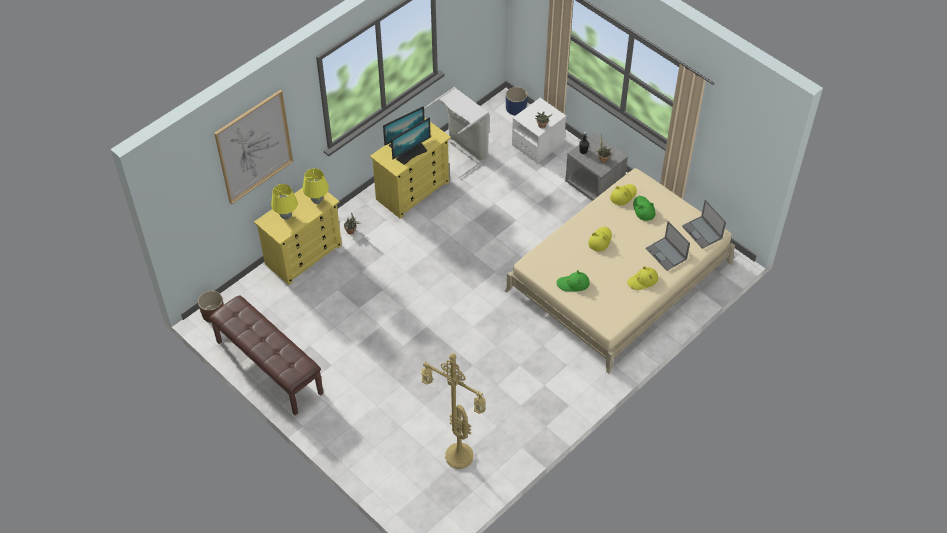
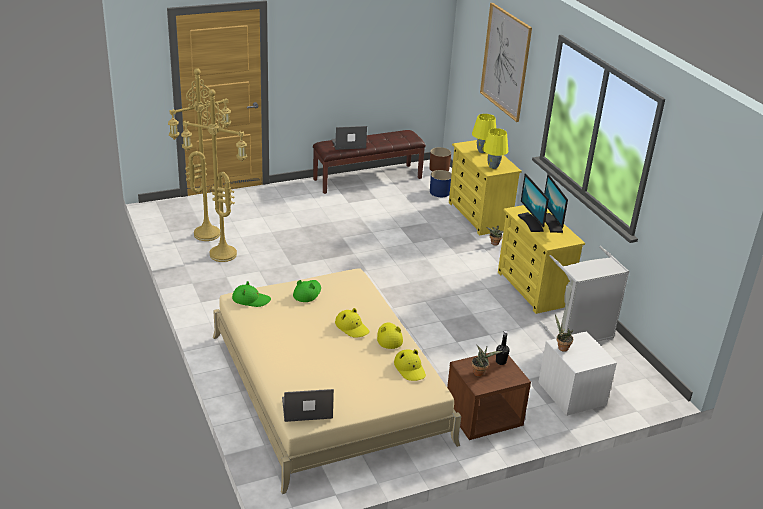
camera: 110 degrees right, 20 degrees down
(489, 426) = (221, 255): none -> yellow floor lamp
(516, 108) = (645, 397): blue planter -> blue planter (440, 192)
(594, 184) = (483, 418): grey nightstand -> brown nightstand
(642, 280) = (274, 339): yellow hat -> yellow hat (389, 338)
(643, 209) = (376, 376): green hat -> green hat (251, 299)
(666, 254) = (296, 368): laptop -> laptop (348, 144)

